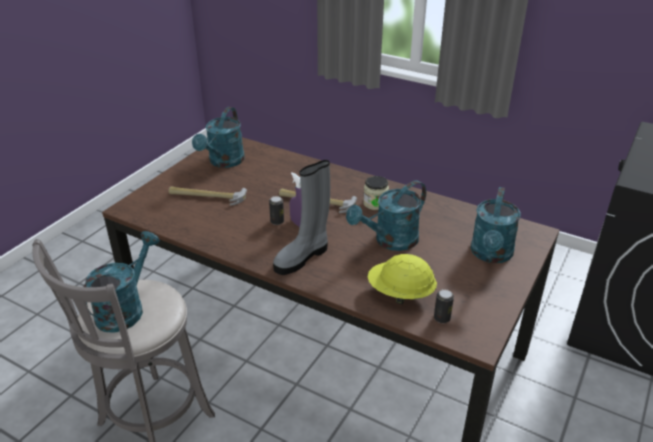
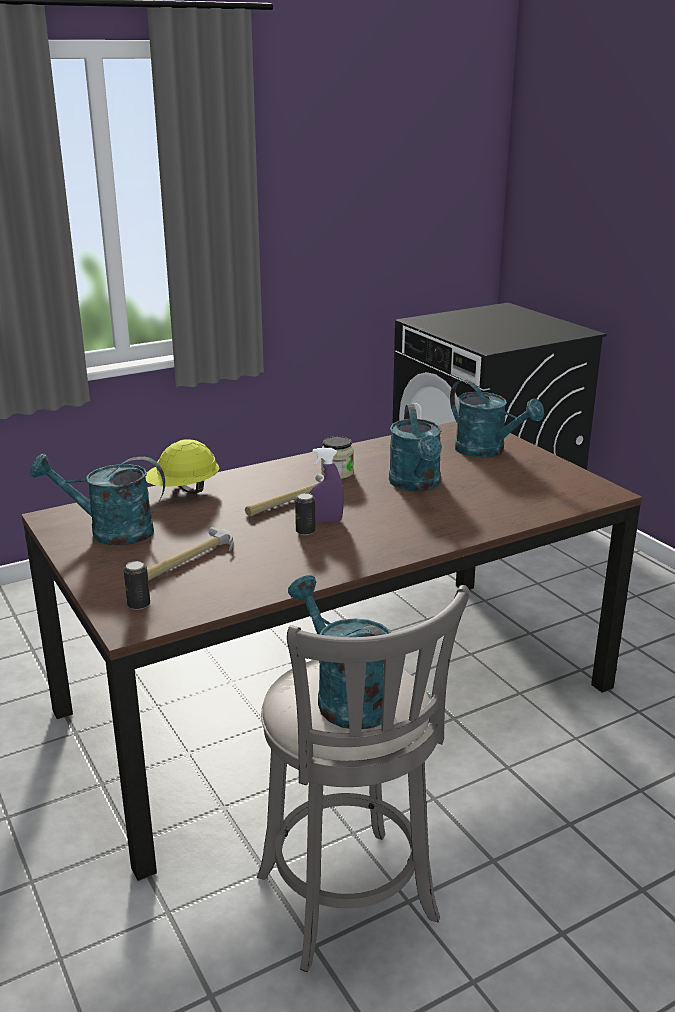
camera: 60 degrees left, 10 degrees down
(223, 162) = (110, 532): turquoise watering can -> turquoise watering can turned 135 degrees clockwise
(302, 257) = (396, 534): grey boot -> none
(400, 293) = (509, 504): yellow hard hat -> yellow hard hat (183, 491)
(442, 318) = (563, 497): can -> can (138, 604)

